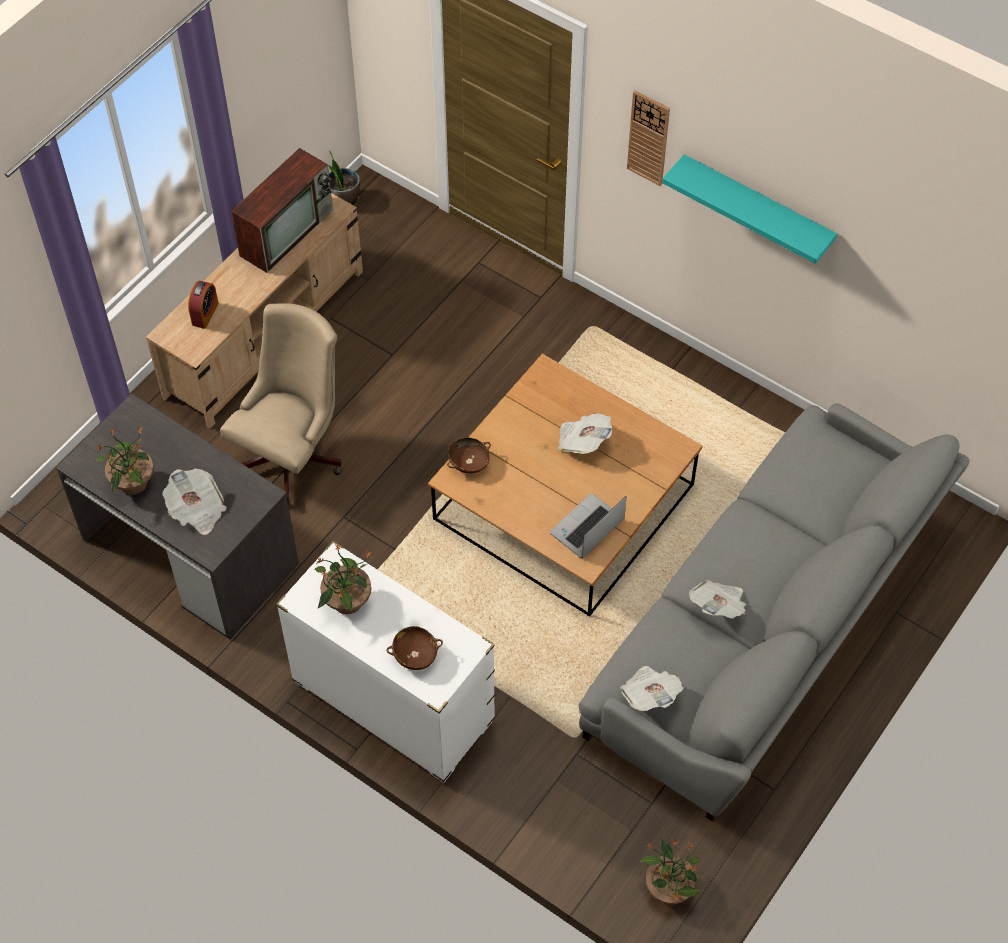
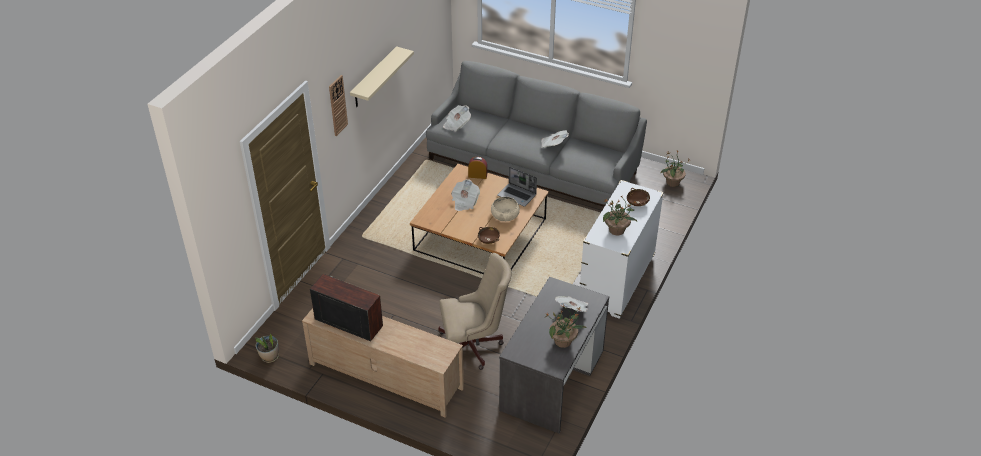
camera: 100 degrees left, 15 degrees down
(205, 314) = (420, 348): alarm clock -> alarm clock (477, 175)
(293, 454) = (474, 346): beige office chair -> beige office chair turned 150 degrees clockwise
(534, 499) = (505, 215): none -> beige bowl
(650, 695) = (606, 161): newspaper -> newspaper (456, 124)
(757, 207) = (374, 78): turquoise shelf -> beige shelf

